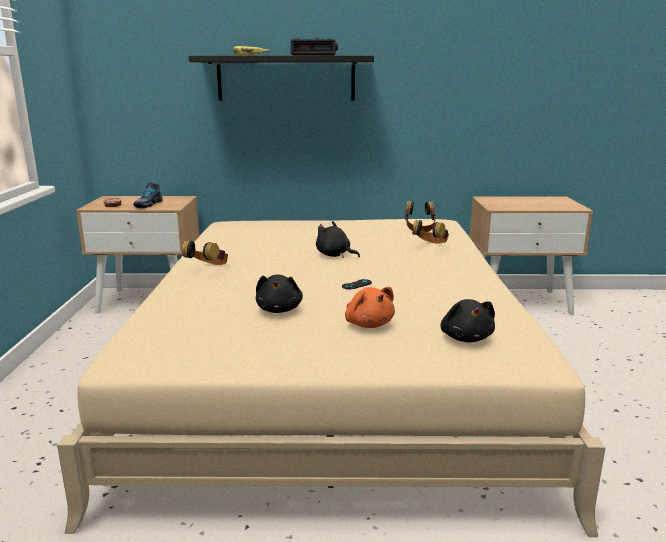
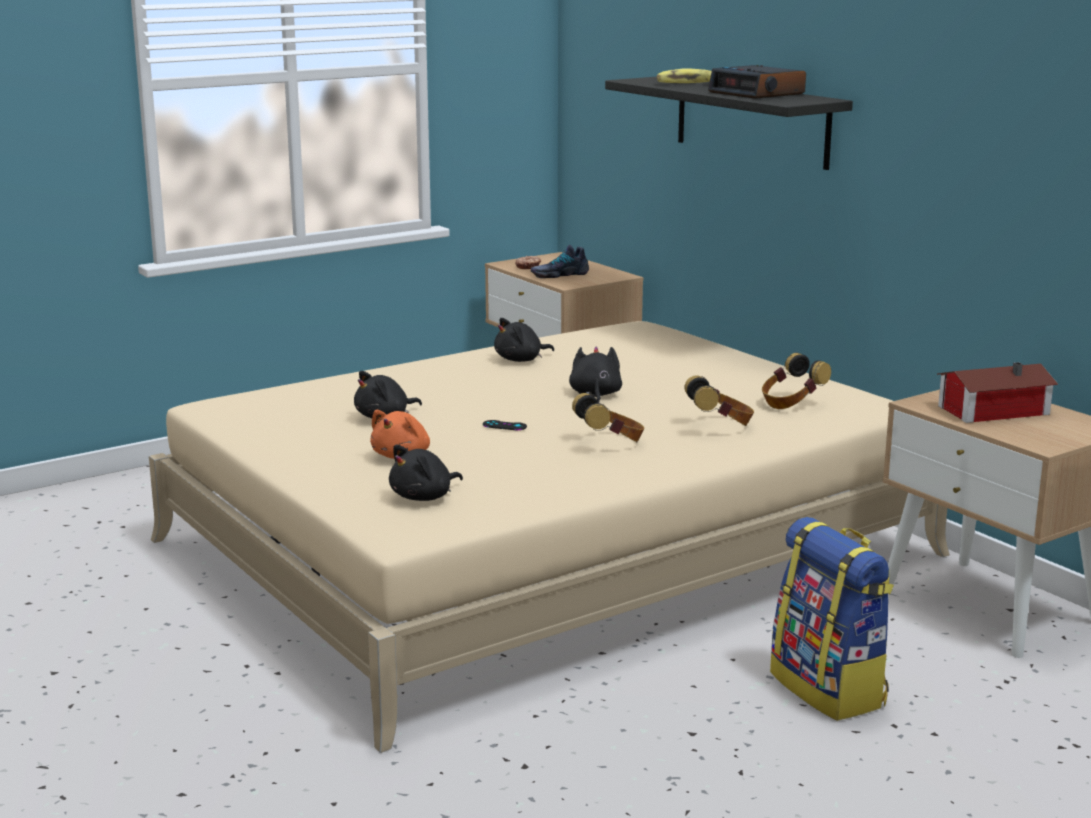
camera: 55 degrees right, 0 degrees up
(208, 269) = (453, 366): headphones -> headphones (610, 443)
(232, 254) = (521, 360): none -> black plush toy
(518, 203) = (989, 409): none -> toy house
(582, 359) = (830, 689): none -> backpack

